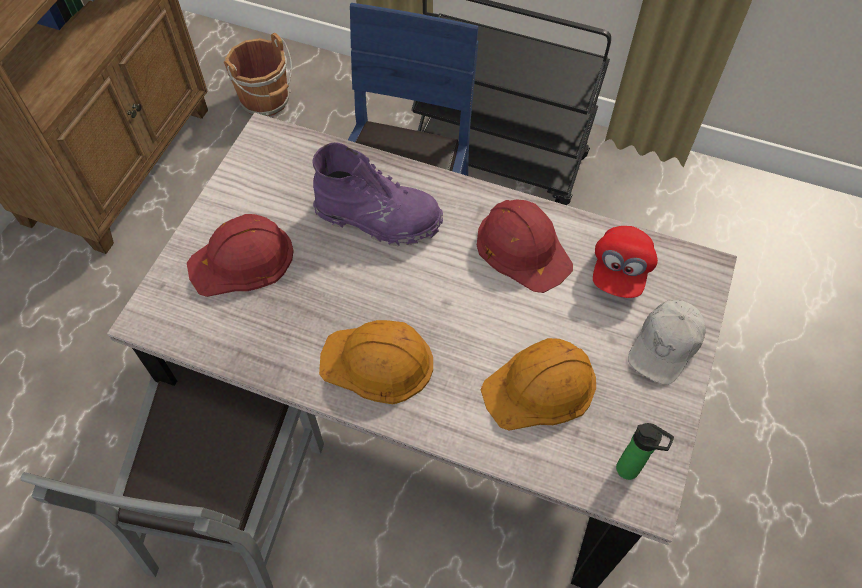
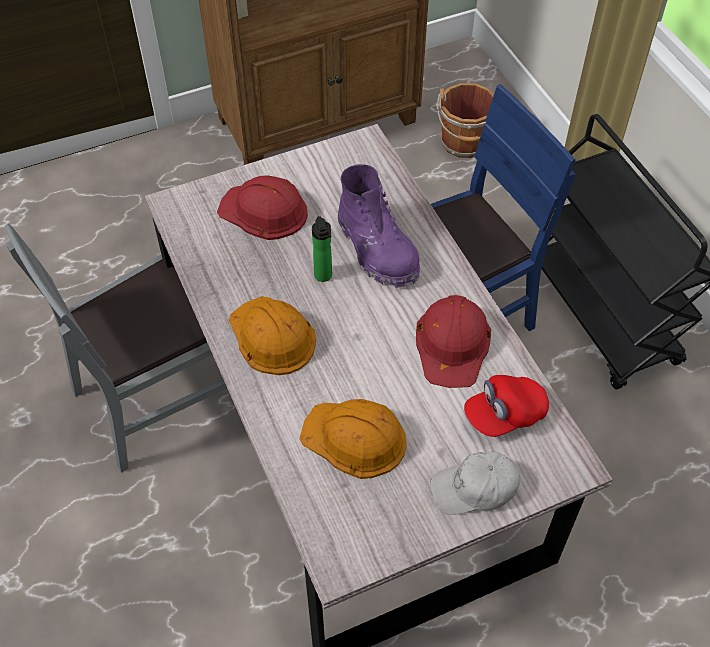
camera: 45 degrees right, 5 degrees down
(631, 470) = (350, 539): bottle -> bottle (324, 277)

